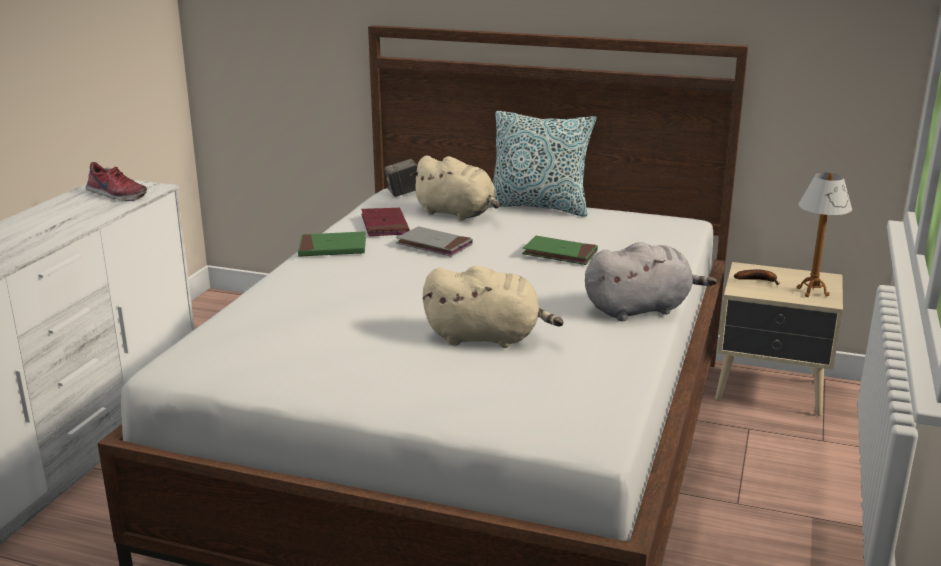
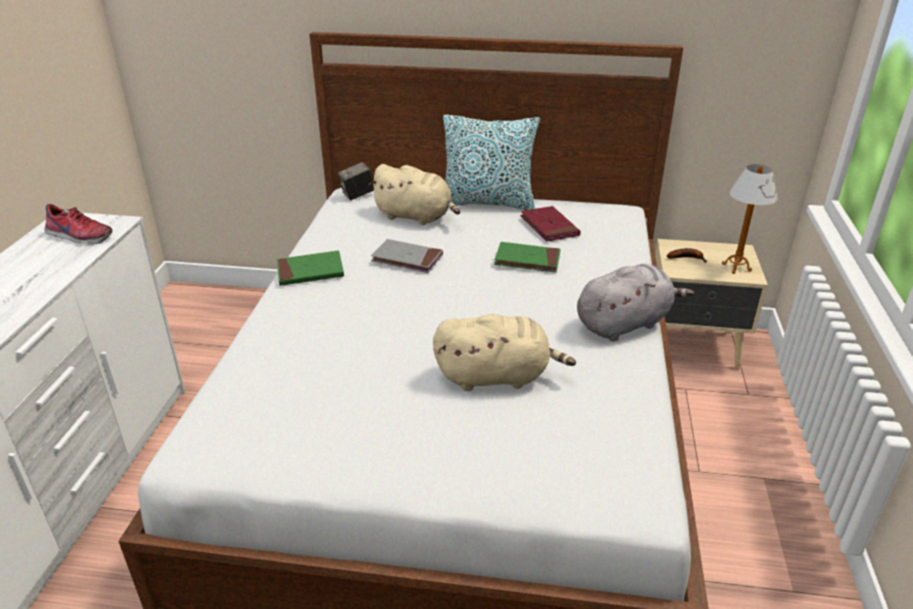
camera: 10 degrees left, 10 degrees up
(385, 225) = (352, 237): red book -> red book (549, 226)

